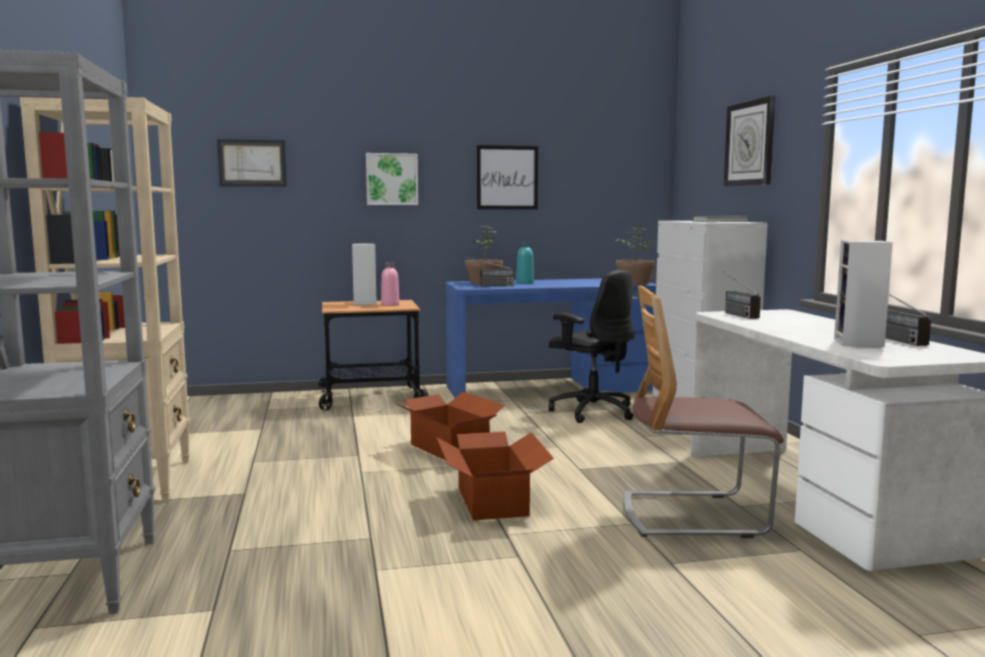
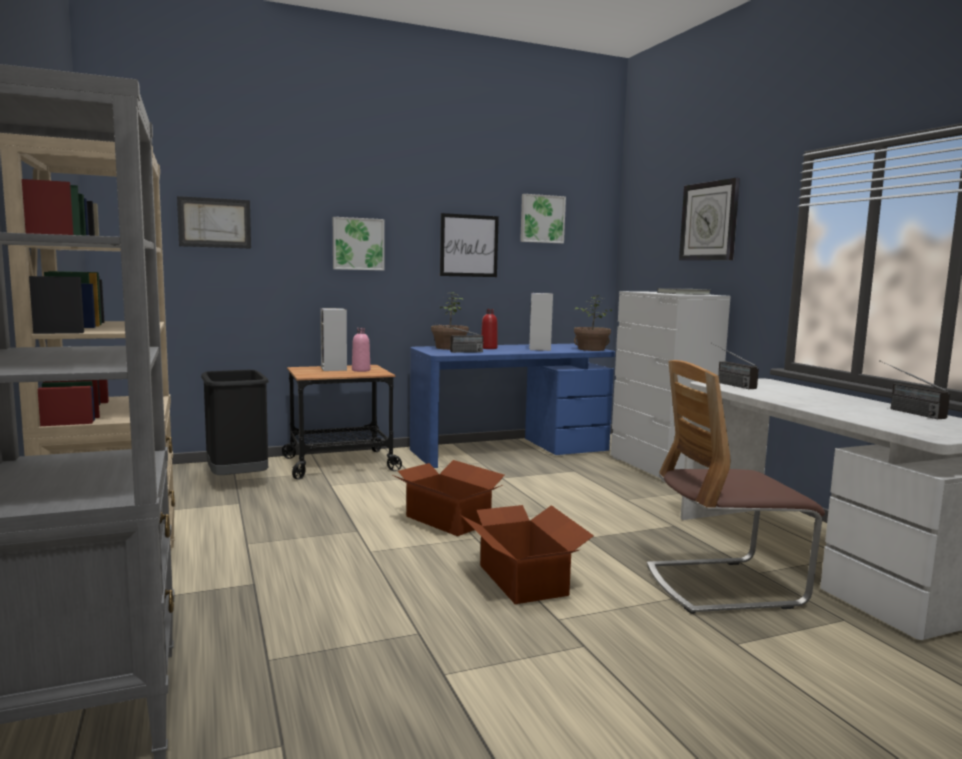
camera: 10 degrees left, 0 degrees up
(269, 409) = (238, 479): none -> black trash can
(525, 282) = (489, 348): turquoise bottle -> red bottle
(586, 147) = (541, 219): none -> picture
(592, 411) = (563, 474): black office chair -> none
(860, 343) = (886, 417): speaker -> speaker (540, 349)

